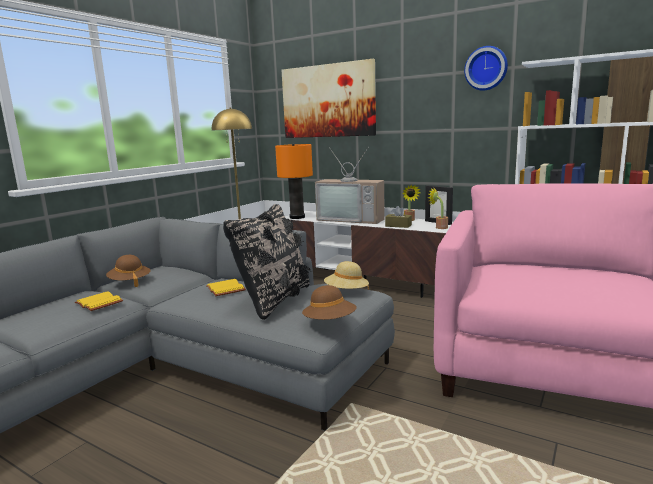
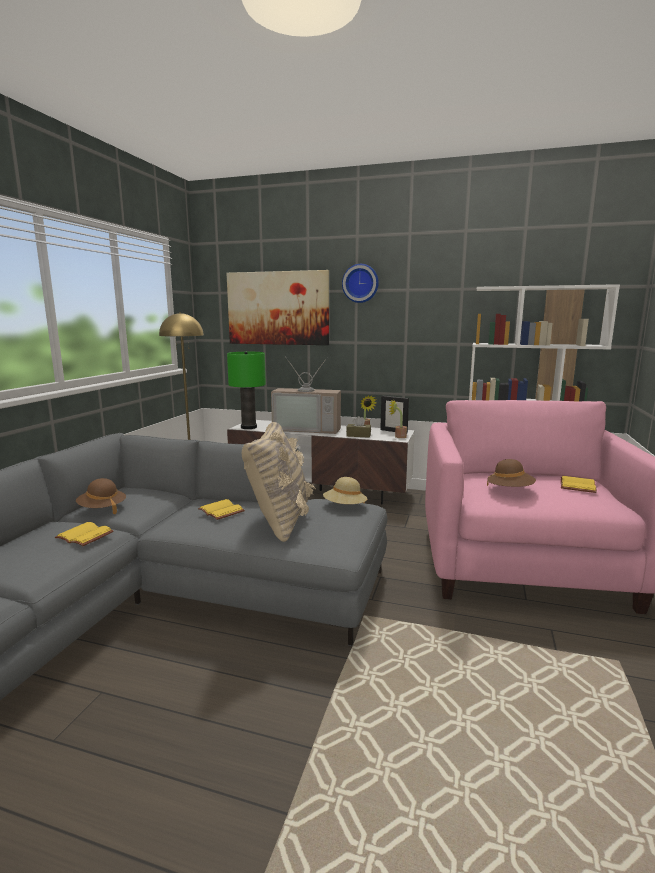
camera: 15 degrees left, 0 degrees up
(275, 301) = (282, 520): black pillow -> beige pillow
(297, 217) = (248, 427): orange table lamp -> green table lamp
(330, 322) = (351, 539): brown hat -> brown hat (510, 490)
(486, 68) = (438, 288): wall clock -> wall clock (360, 283)
(611, 280) = (576, 485): none -> yellow book

